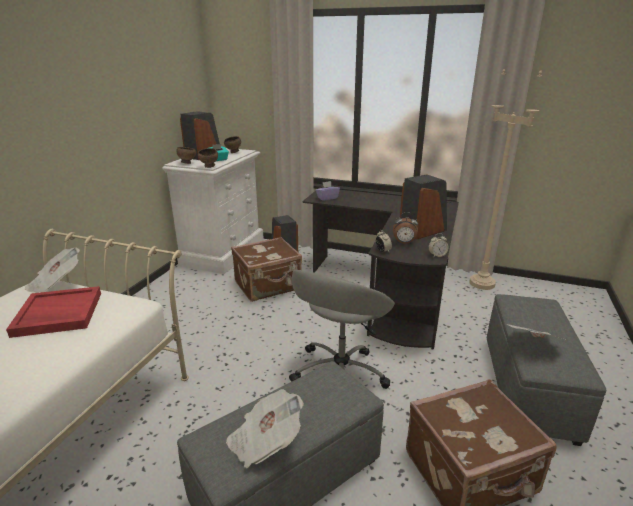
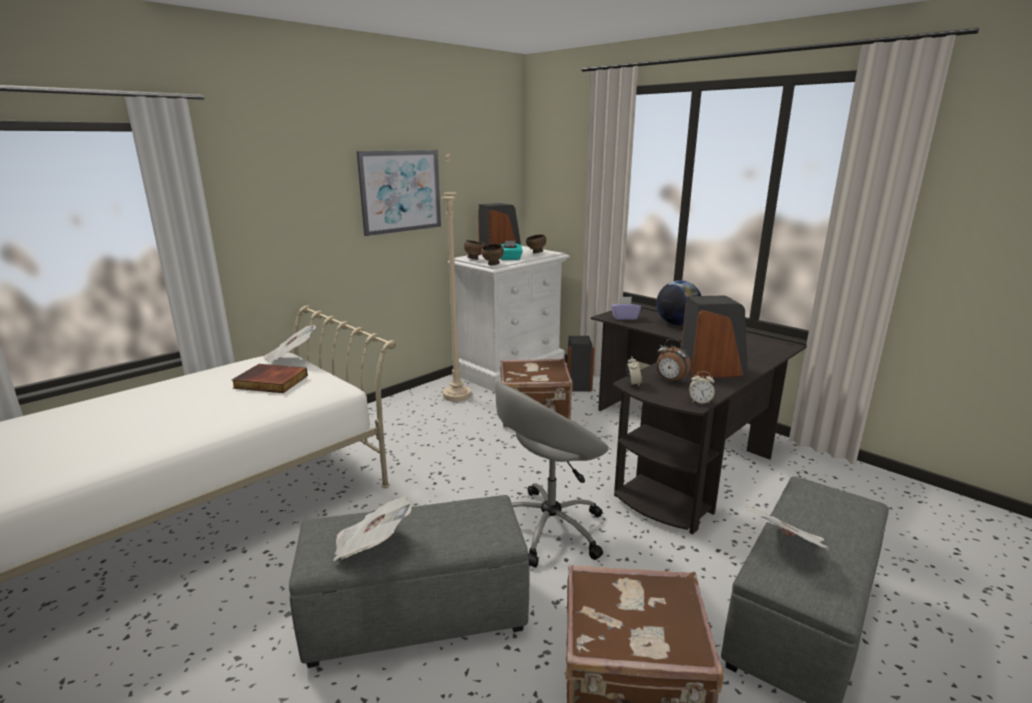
camera: 25 degrees right, 5 degrees down
(58, 314) = (270, 382): red tray -> book
(116, 106) = (400, 191): none -> picture
(367, 198) = (677, 324): none -> globe
(482, 283) = (832, 473): beige floor lamp -> beige floor lamp (457, 395)

